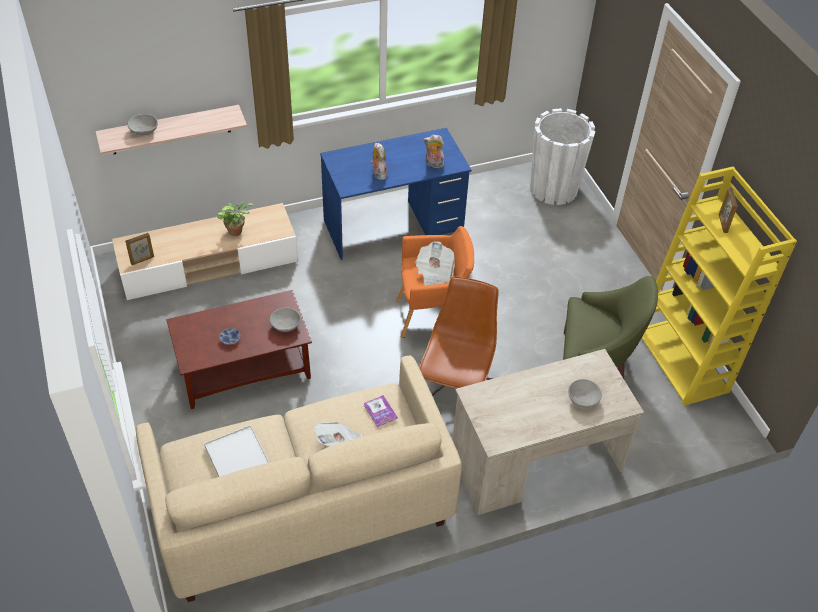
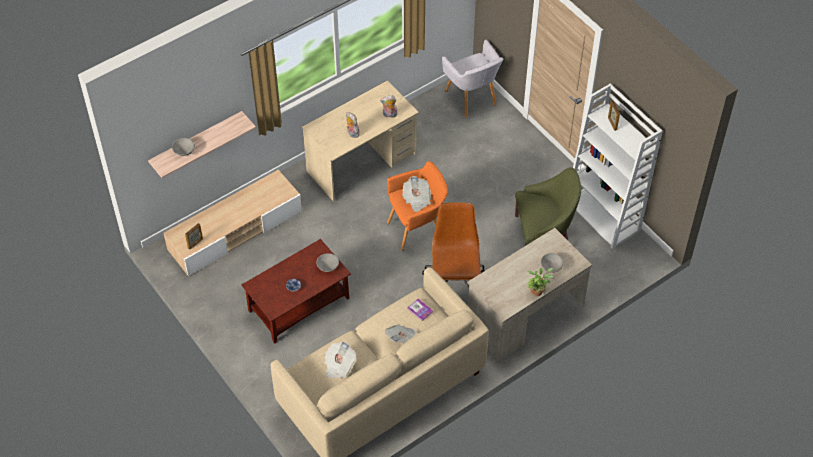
camera: 15 degrees left, 5 degrees up
(237, 231) = (254, 201): potted plant -> potted plant (537, 290)
(237, 457) = (339, 365): white tray -> newspaper
(393, 226) = (362, 163): blue desk -> beige desk
(553, 189) = (471, 99): white planter -> grey armchair
(682, 362) = (603, 216): yellow bookcase -> white bookcase

